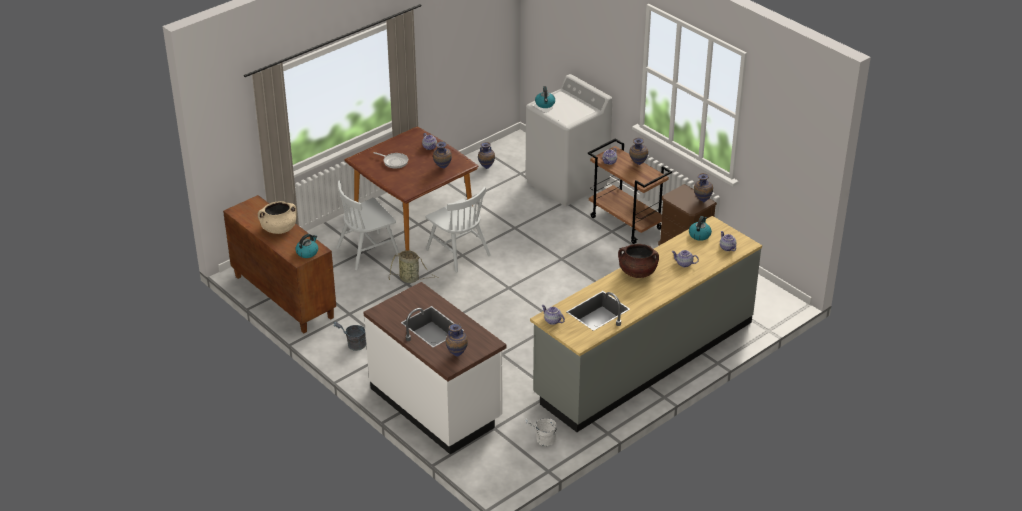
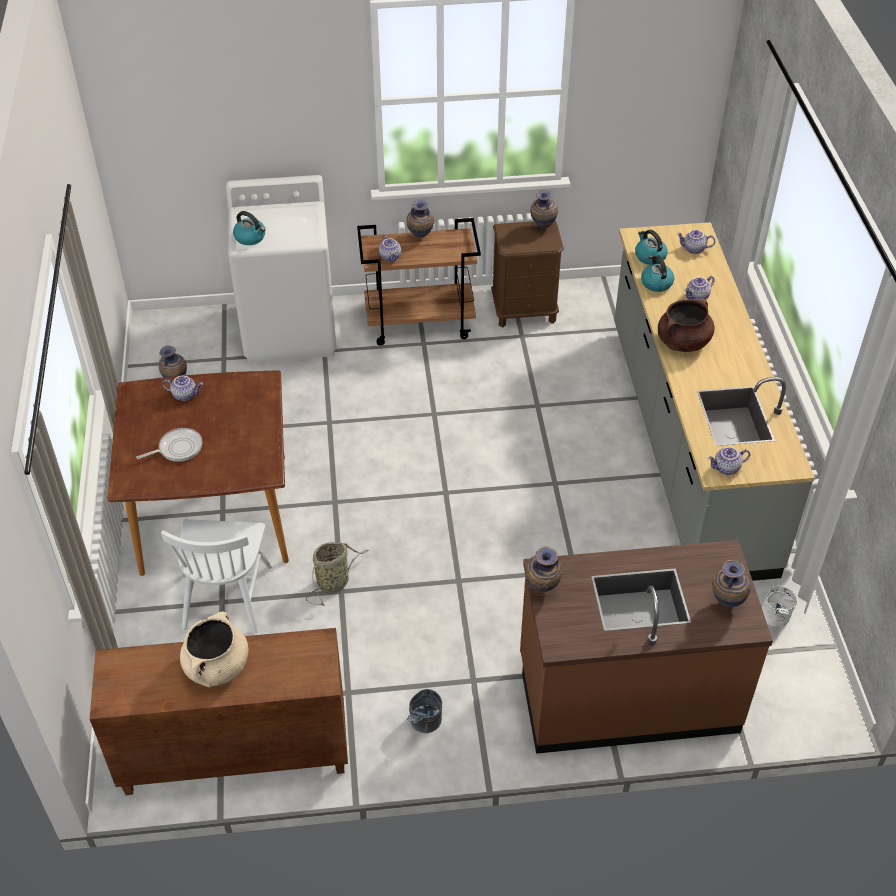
camera: 55 degrees left, 10 degrees up
(307, 252) = (313, 660): kettle -> kettle (656, 283)
(436, 404) = (627, 693): white counter -> brown counter
(442, 168) = (249, 407): vase -> vase (541, 590)
(458, 252) = (325, 503): white chair -> none

